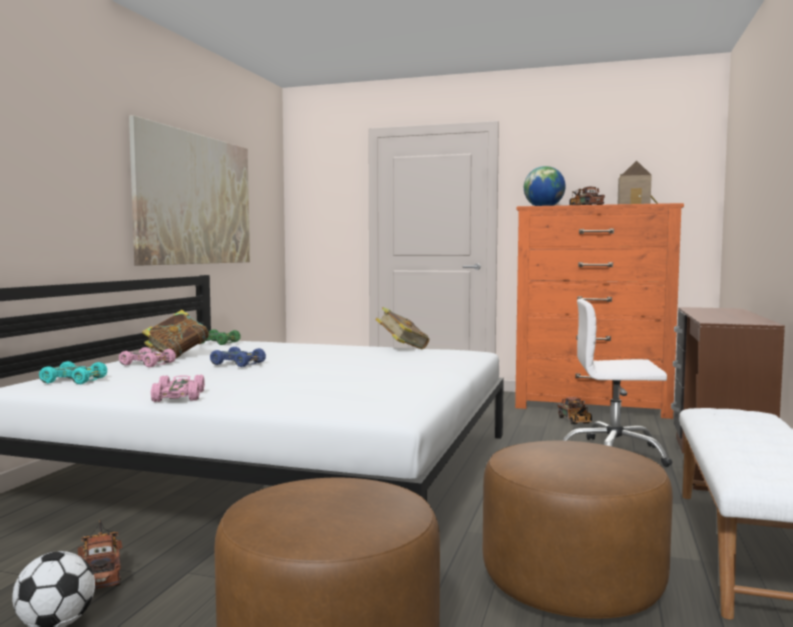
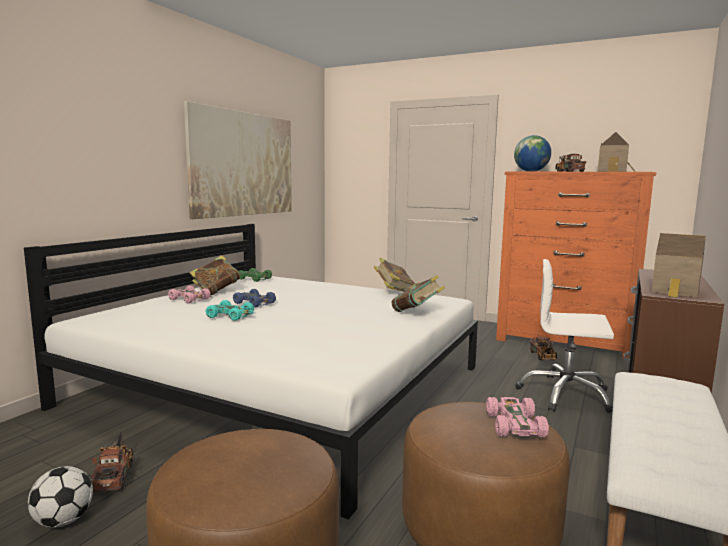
camera: 10 degrees right, 5 degrees up
(75, 380) = (126, 314): turquoise toy car -> turquoise toy car (231, 316)
(178, 396) = (187, 337): pink toy car -> pink toy car (514, 424)
(443, 365) = (417, 313): none -> book
(731, 320) = (675, 292): none -> toy house

